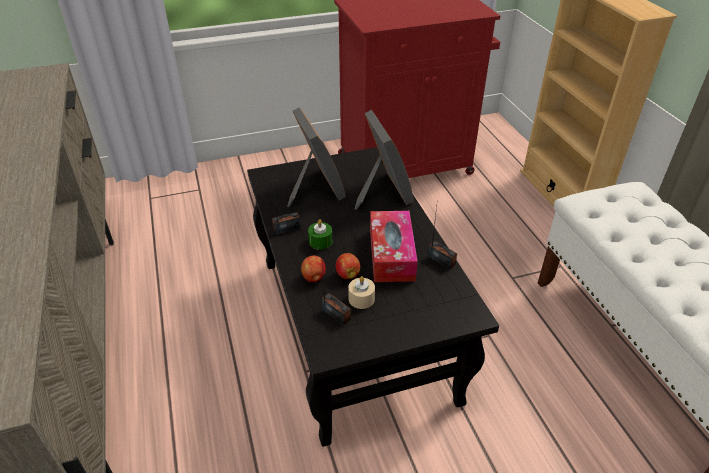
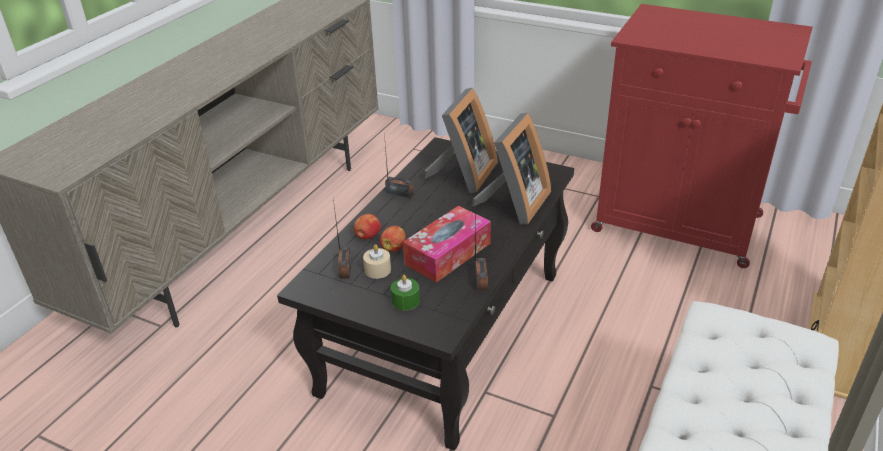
camera: 45 degrees right, 5 degrees down
(320, 241) = (409, 215): green candle -> green candle (405, 301)

